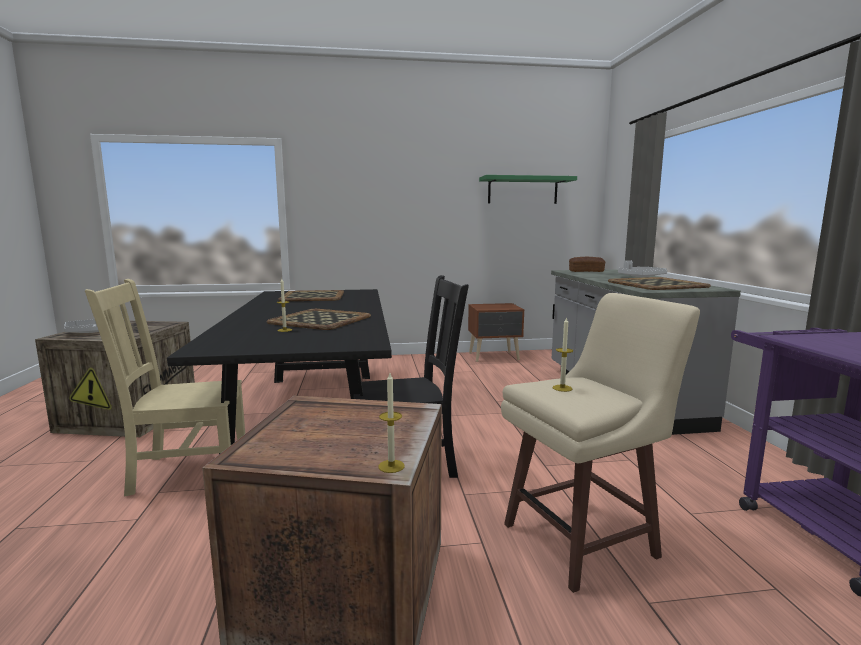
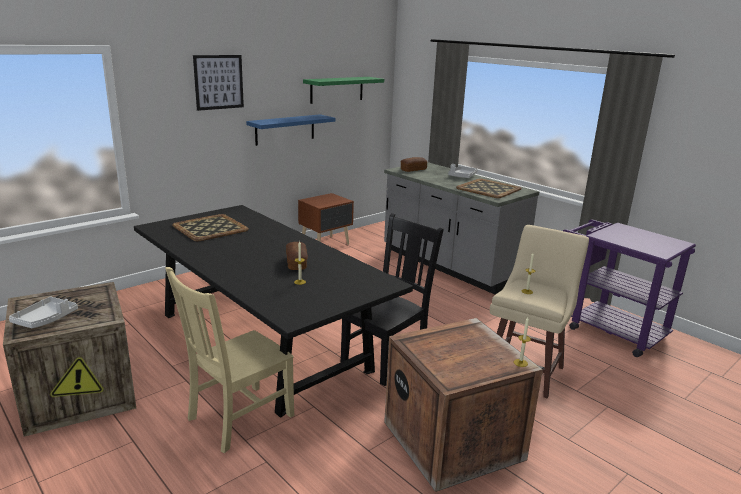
camera: 35 degrees left, 10 degrees up
(319, 320) = (296, 263): tray -> bread
(383, 175) = (219, 82): none -> picture
(456, 228) = (285, 129): none -> blue shelf

